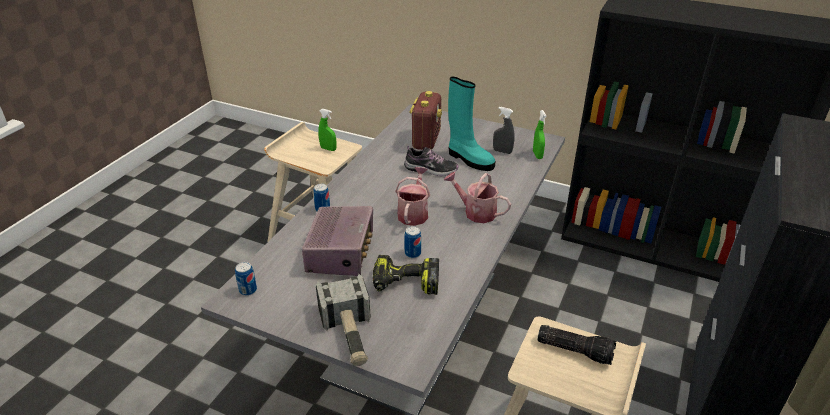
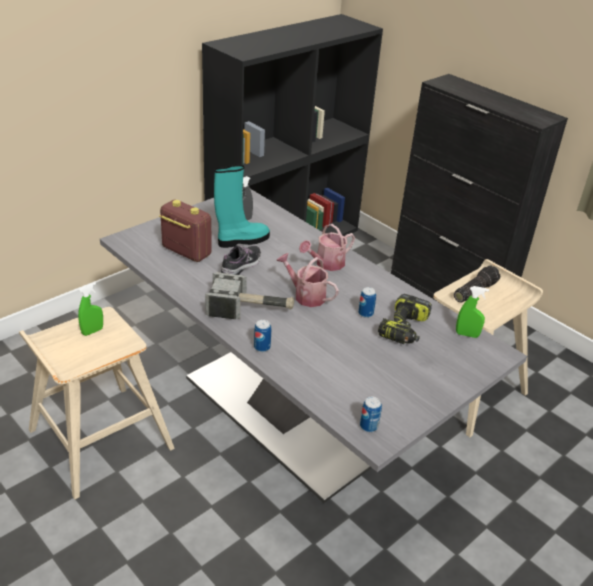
camera: 70 degrees left, 0 degrees up
(341, 252) = (341, 353): radio -> none
(350, 334) = (455, 375): hammer -> hammer (251, 309)
(537, 155) = (264, 207): green spray bottle -> green spray bottle (467, 334)

